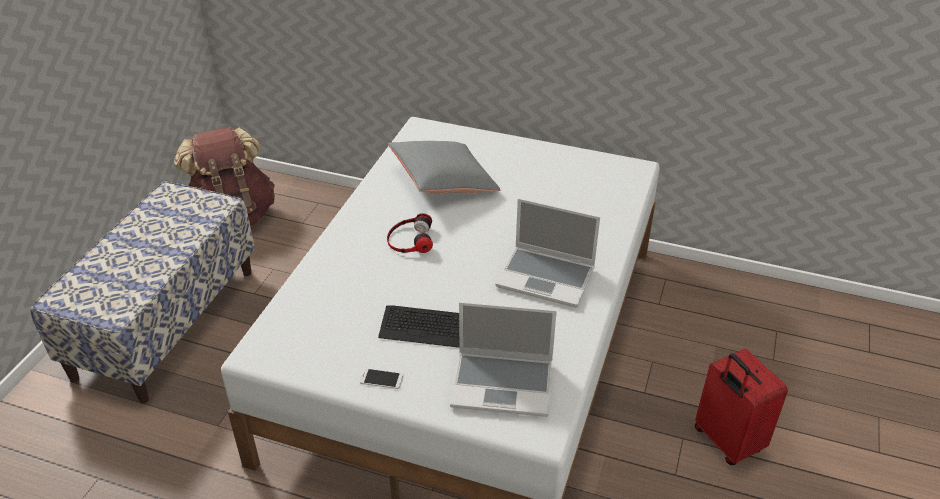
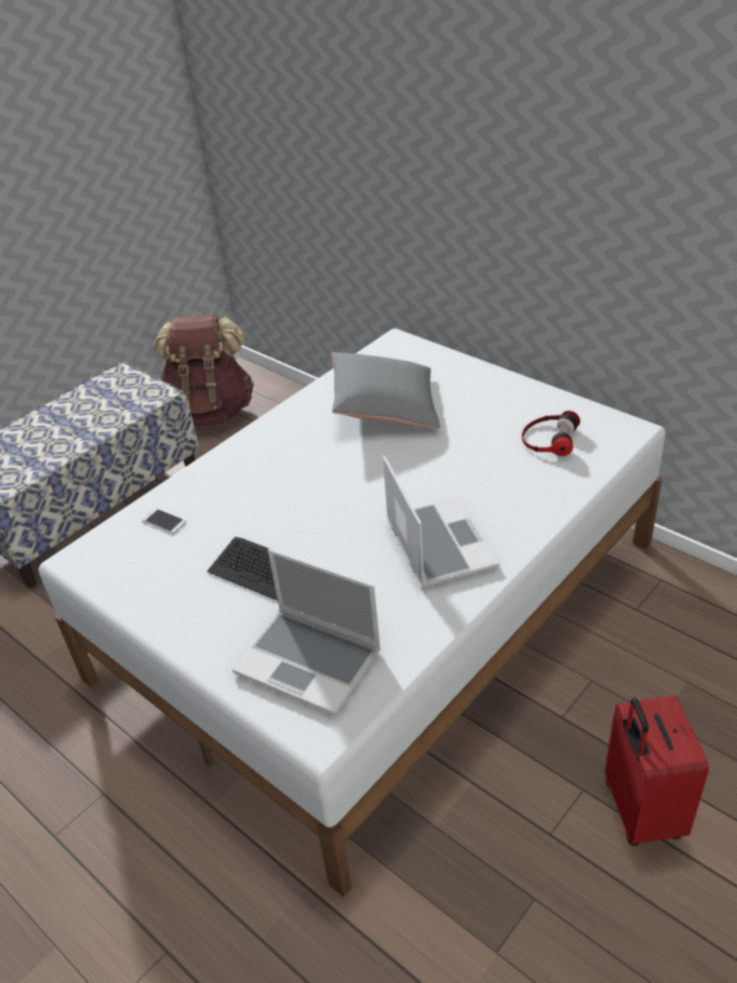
camera: 25 degrees right, 0 degrees up
(382, 379) = (183, 620): phone -> phone (164, 521)
(410, 239) = (308, 467): headphones -> headphones (548, 439)
(547, 277) = (438, 544): laptop -> laptop turned 150 degrees counterclockwise

